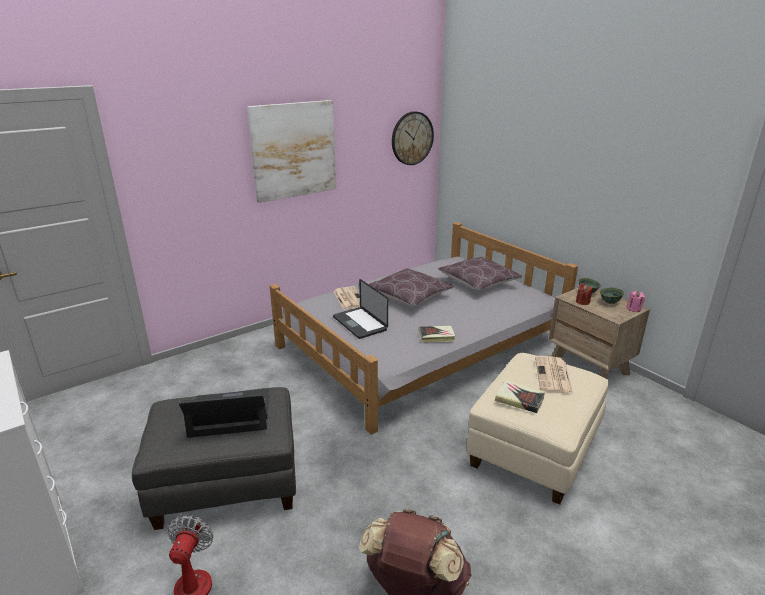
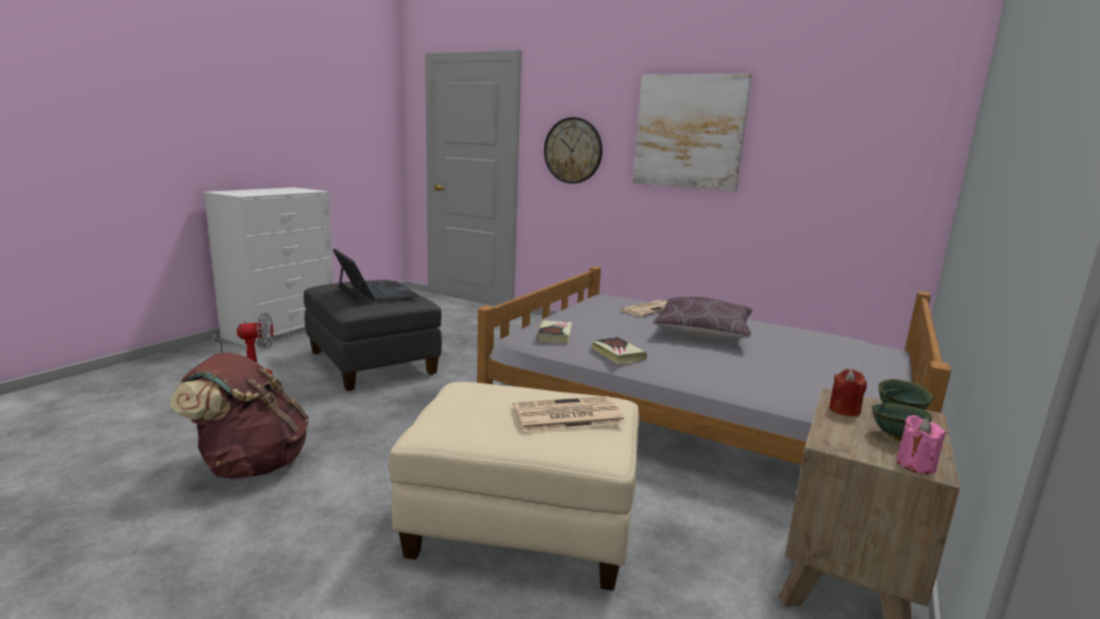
camera: 65 degrees right, 10 degrees down
(360, 323) = (597, 319): laptop -> none
(412, 138) = (895, 144): wall clock -> wall clock (573, 150)
(478, 282) = (829, 365): brown pillow -> none
(519, 399) = (478, 394): book -> book (554, 335)

